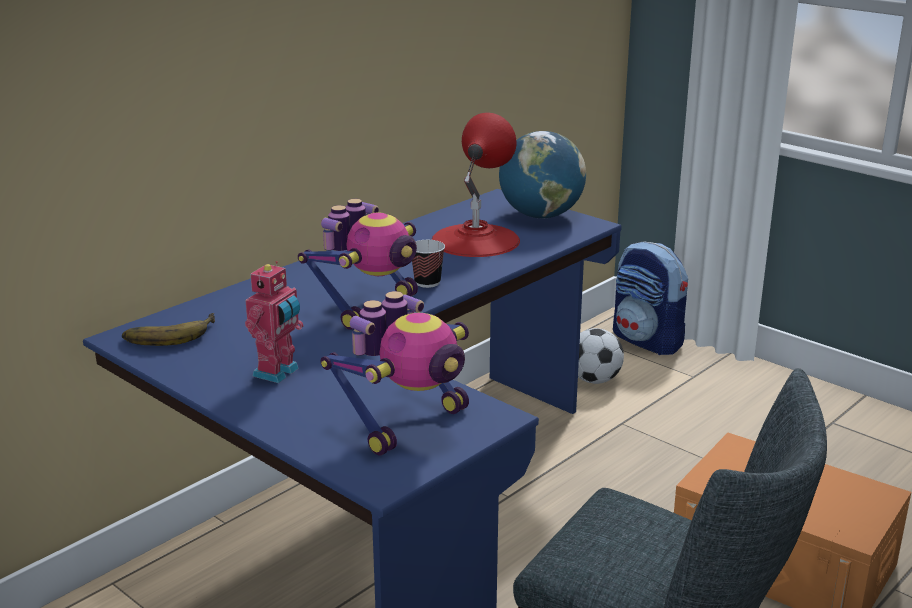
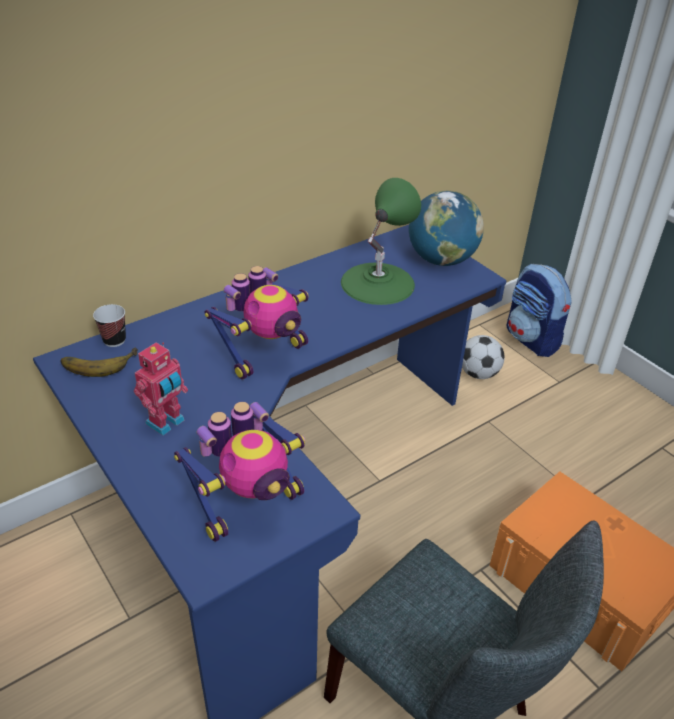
camera: 10 degrees right, 15 degrees up
(427, 282) = (321, 330): cup -> cup (114, 340)
(475, 240) = (377, 283): red table lamp -> green table lamp

